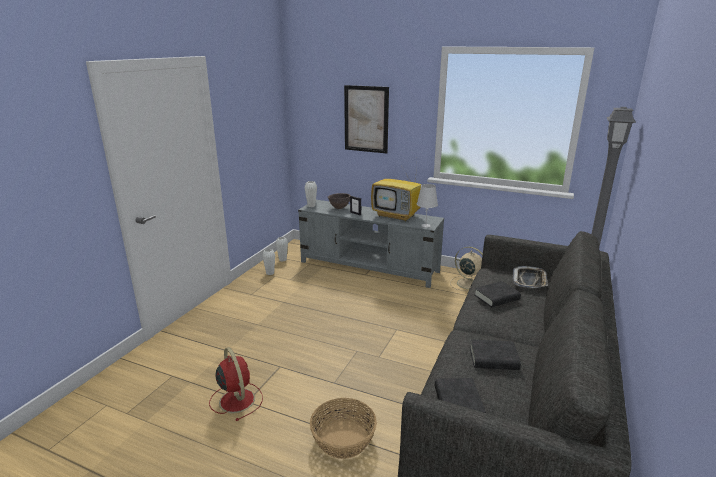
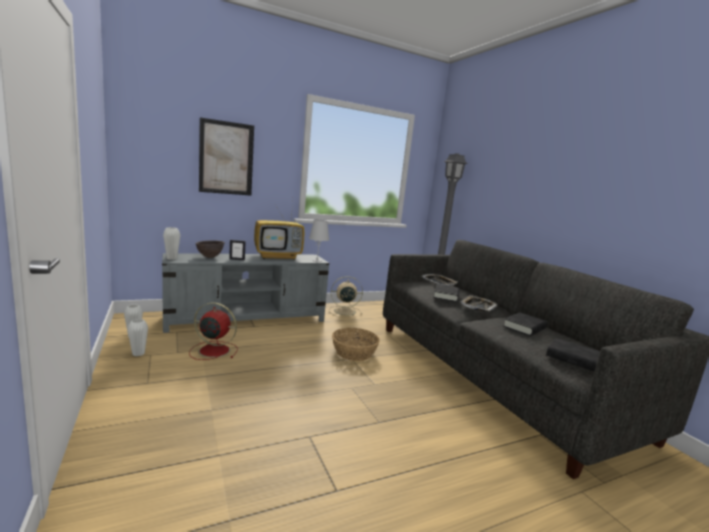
camera: 50 degrees left, 10 degrees down
(236, 399) = (322, 497): red fan -> red fan (213, 350)
(343, 438) = (462, 460): basket -> basket (354, 352)
(509, 321) = (478, 307): none -> tray

